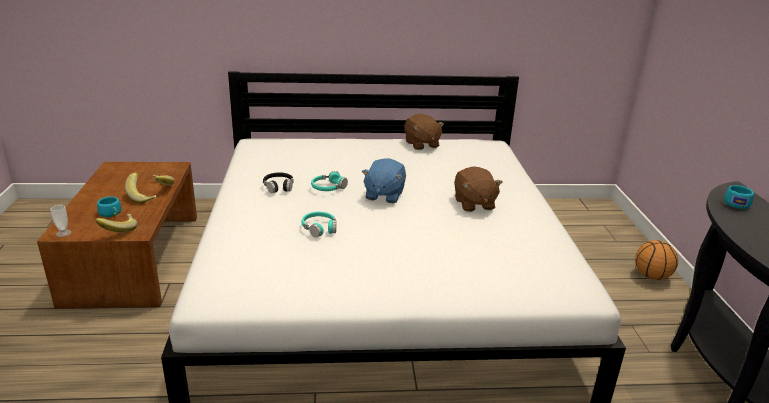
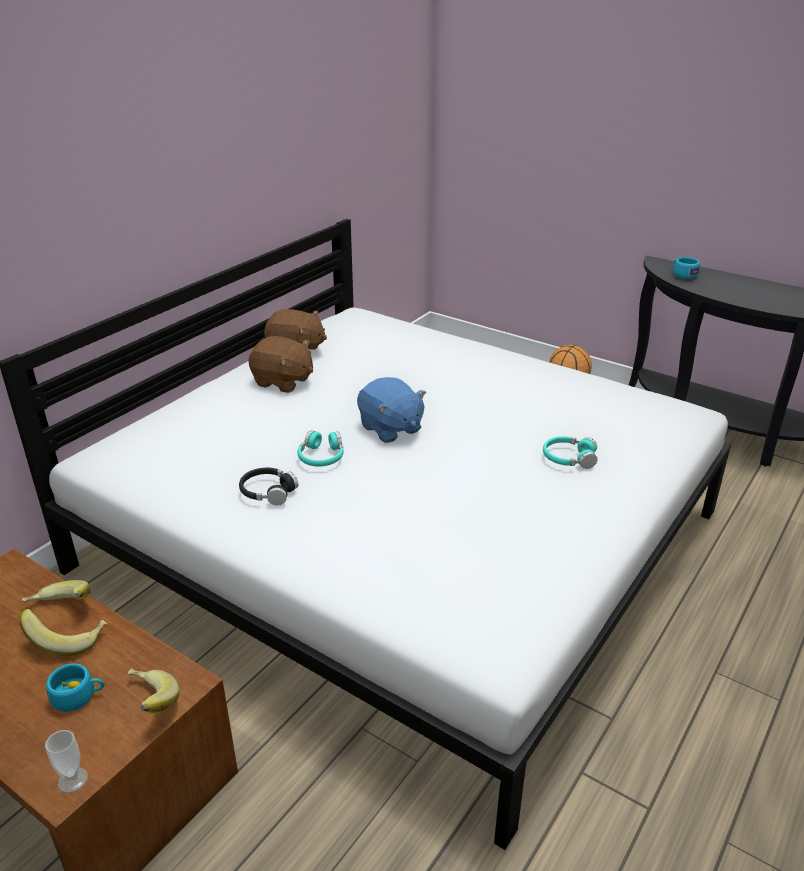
camera: 50 degrees left, 5 degrees up
(319, 228) = (417, 505): turquoise headphones -> turquoise headphones (568, 458)
(474, 204) = (475, 387): brown plush toy -> brown plush toy (283, 382)

